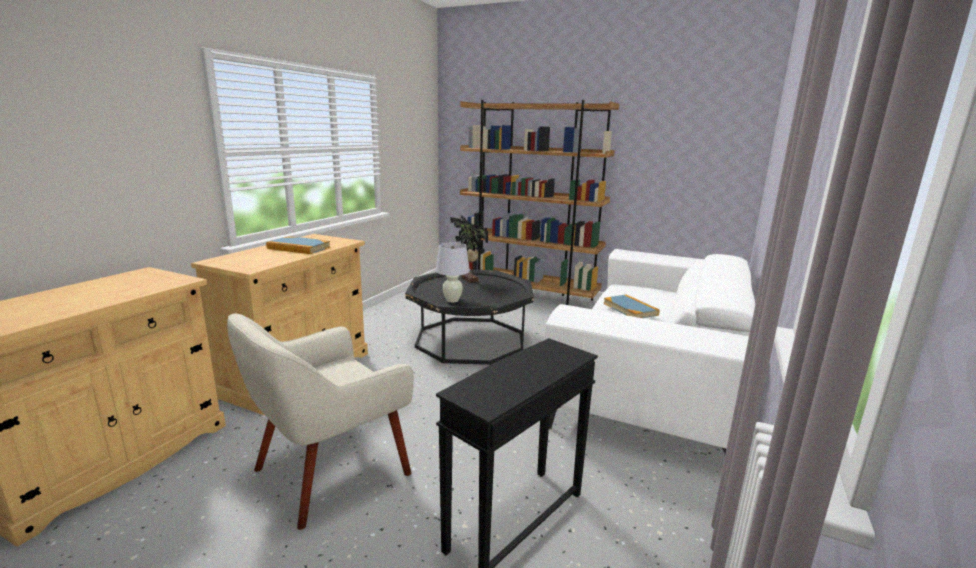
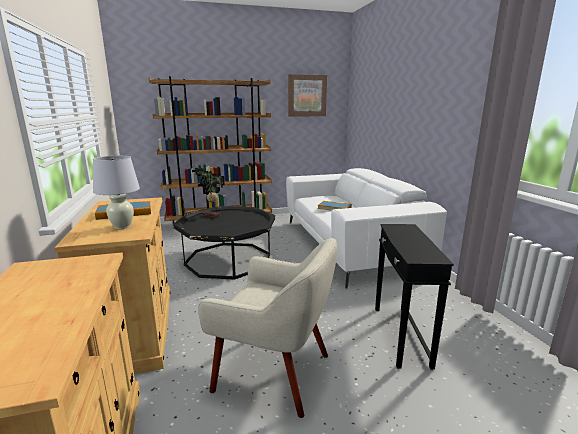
camera: 40 degrees left, 0 degrees up
(329, 471) = (275, 371): beige armchair -> beige armchair turned 75 degrees counterclockwise
(452, 300) = (228, 231): white table lamp -> white table lamp (122, 226)
(690, 126) = (307, 95): none -> picture

